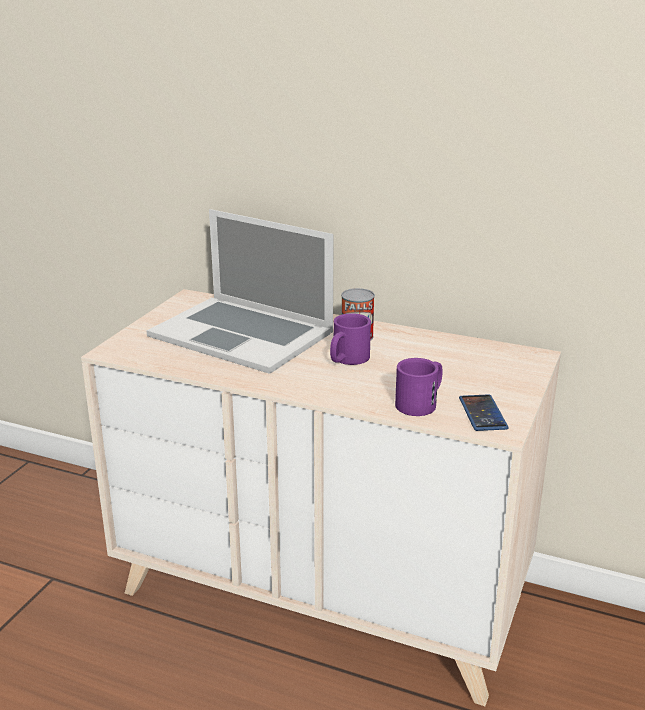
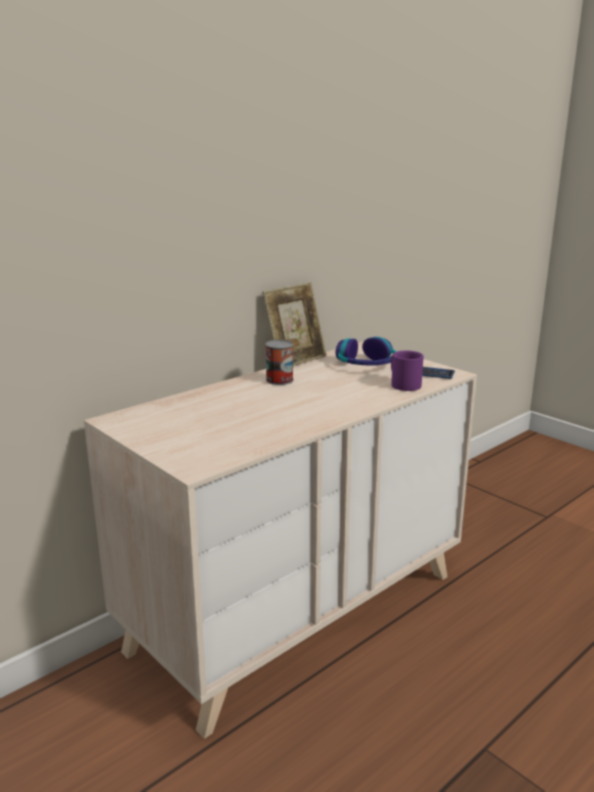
camera: 65 degrees left, 5 degrees down
(242, 333) = (225, 413): laptop -> none
(347, 360) = (316, 390): purple mug -> none
(431, 330) = (295, 360): none -> picture frame
(465, 370) = (367, 365): none -> headphones

